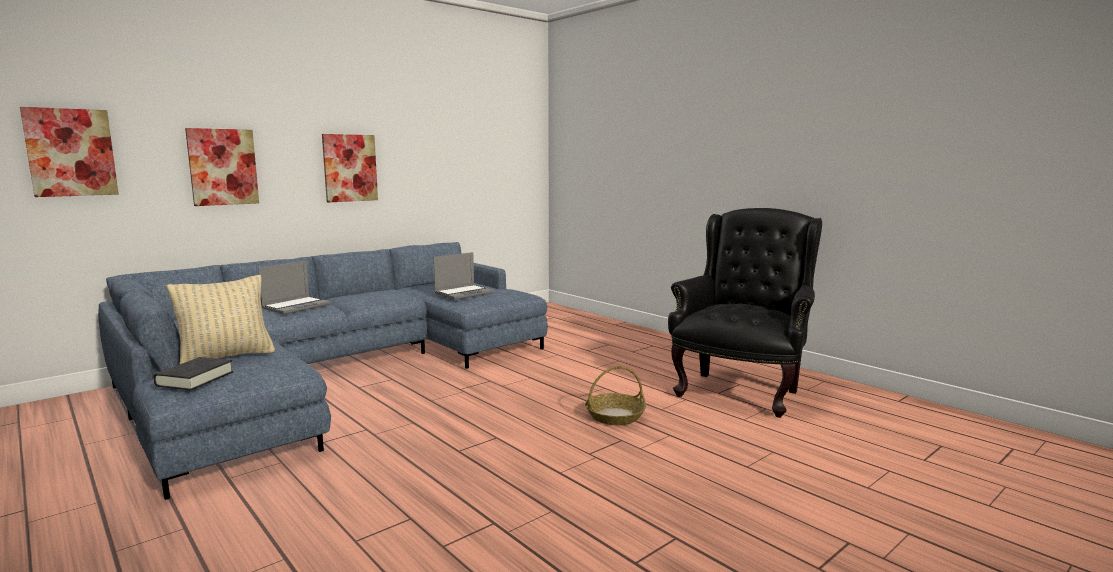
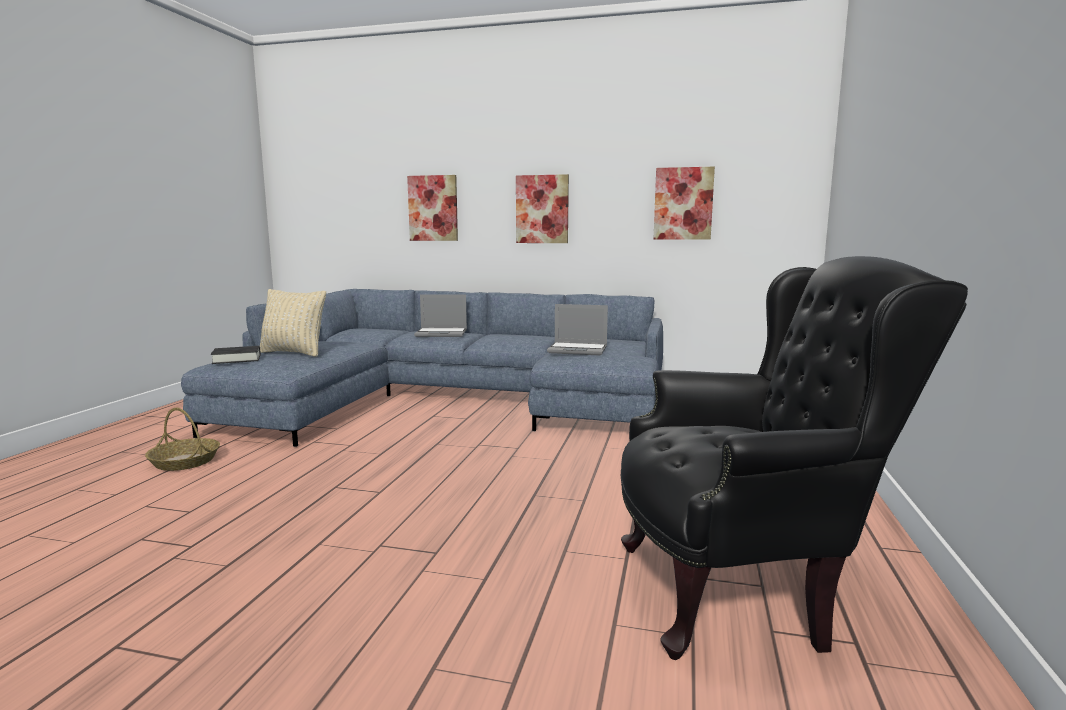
camera: 55 degrees right, 0 degrees up
(71, 152) = (341, 197): picture -> picture (683, 203)
(615, 416) = (504, 530): basket -> basket (185, 462)

